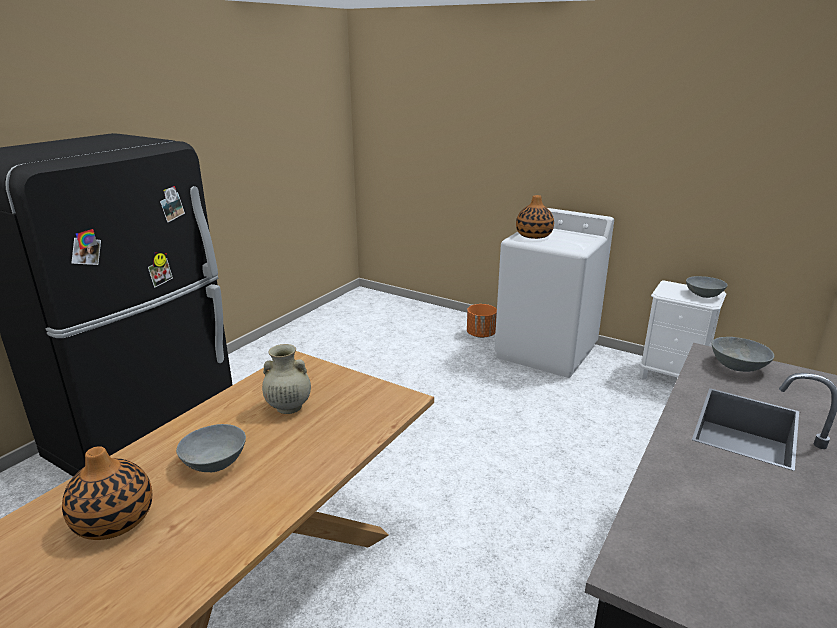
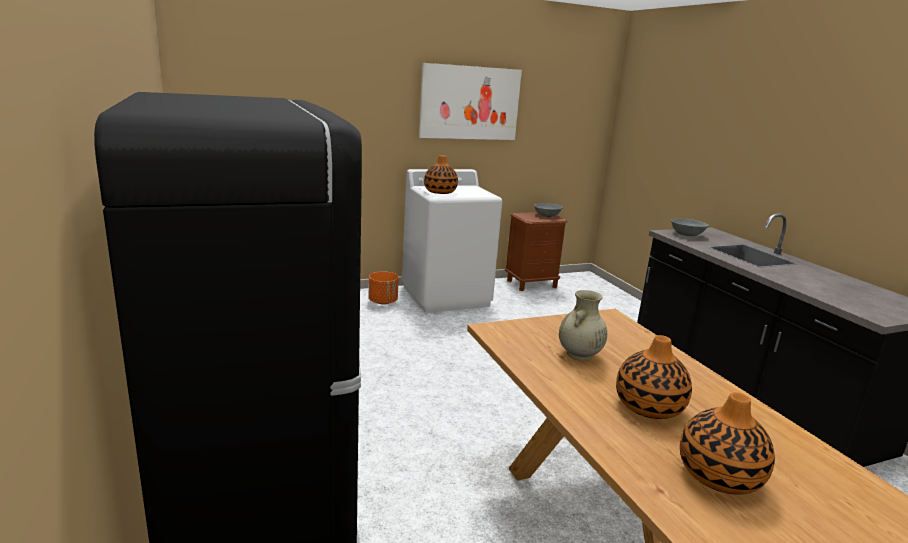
camera: 55 degrees left, 5 degrees down
(215, 461) = (648, 406): grey bowl -> vase
(616, 137) = (470, 103): none -> picture
(672, 376) = (532, 284): white nightstand -> brown nightstand

